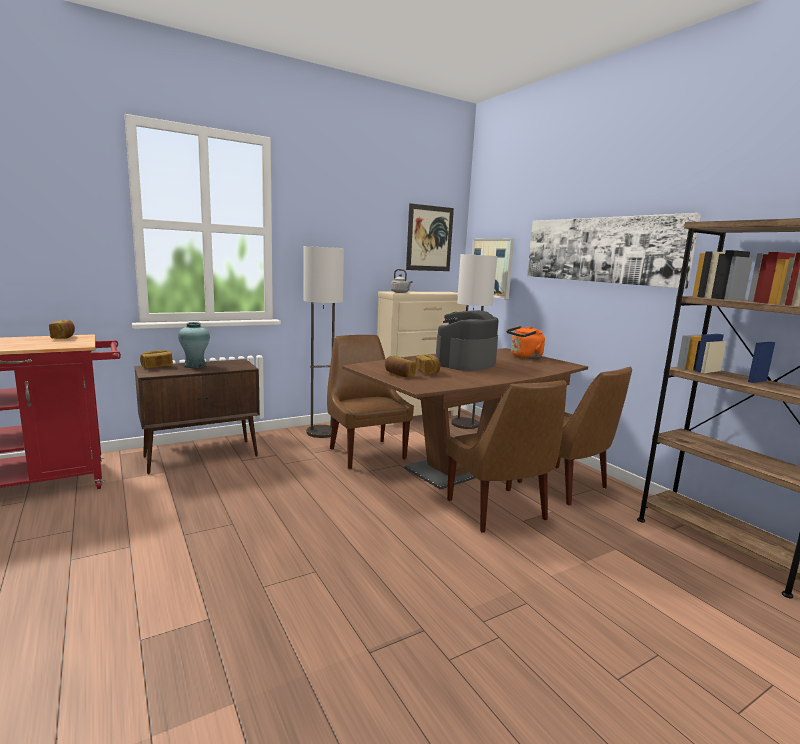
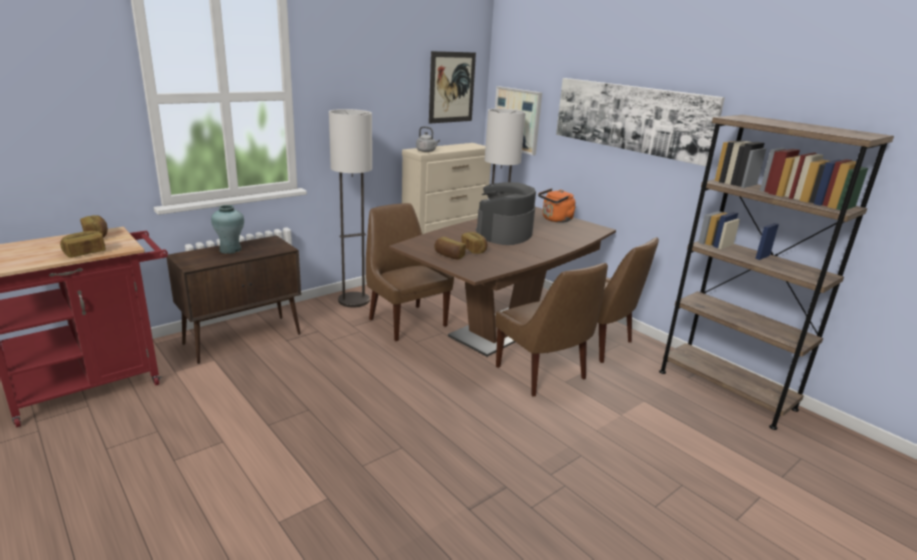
camera: 10 degrees left, 10 degrees up
(157, 366) = (191, 254): bread -> bread (85, 253)

